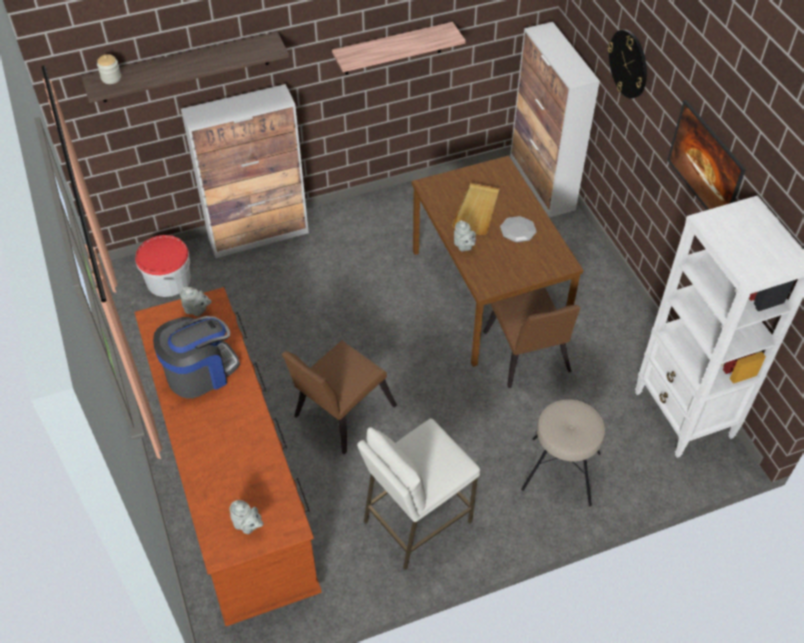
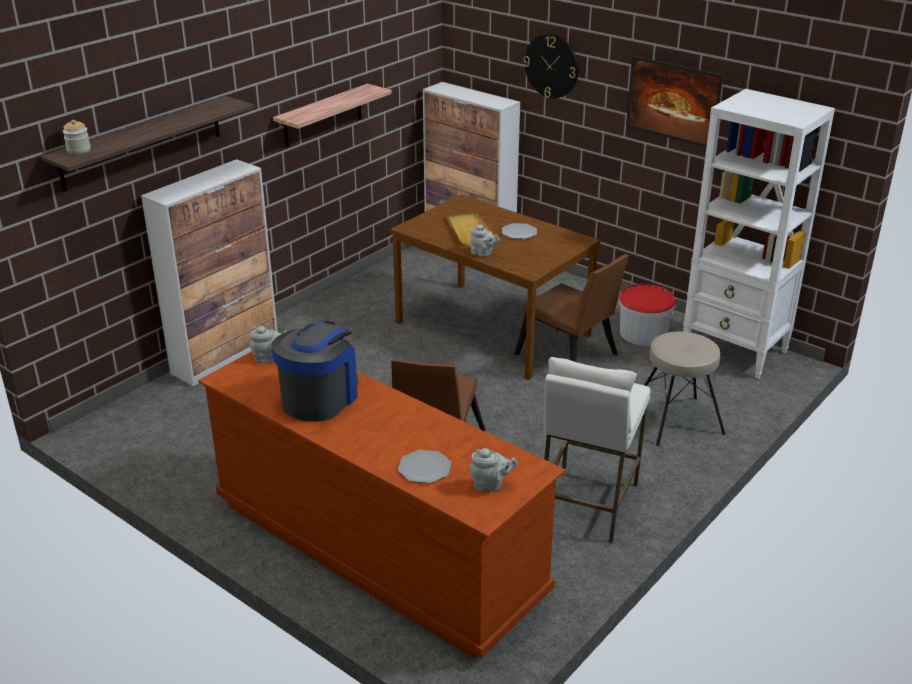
camera: 30 degrees left, 20 degrees down
(168, 280) = (152, 418): bucket -> bucket (643, 333)
(216, 484) = (424, 468): none -> plate

